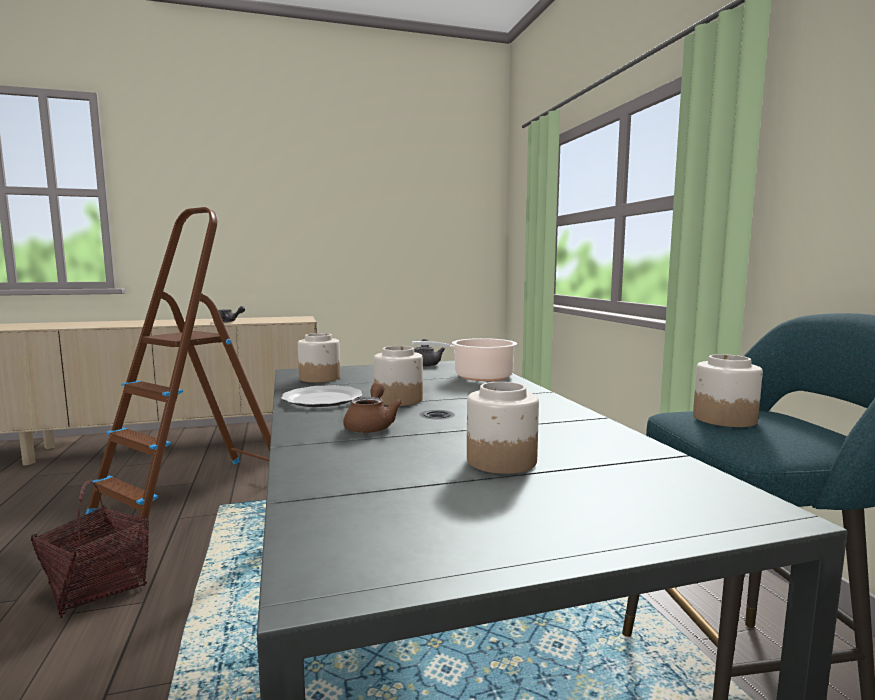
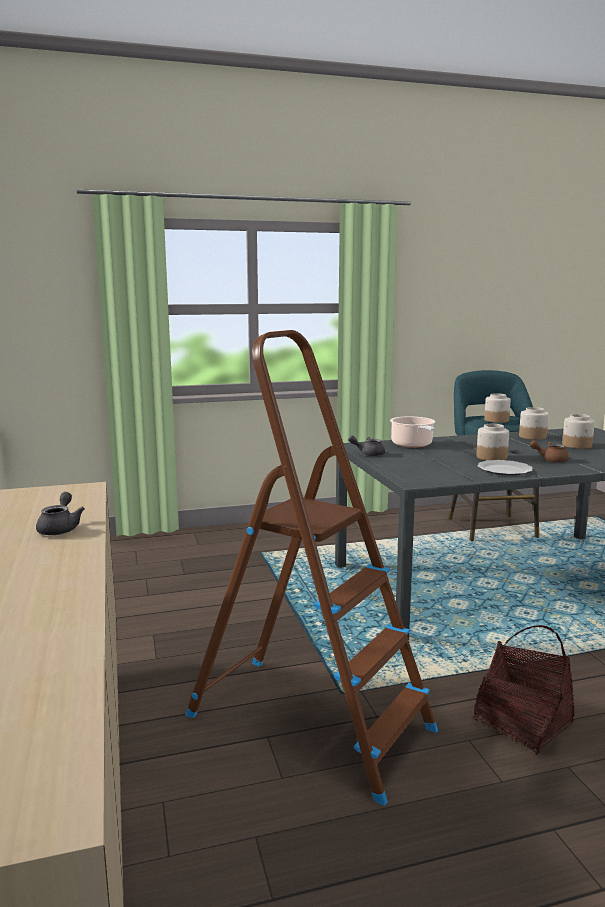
camera: 90 degrees left, 5 degrees up
(320, 378) = (438, 474): jar -> jar (532, 437)

